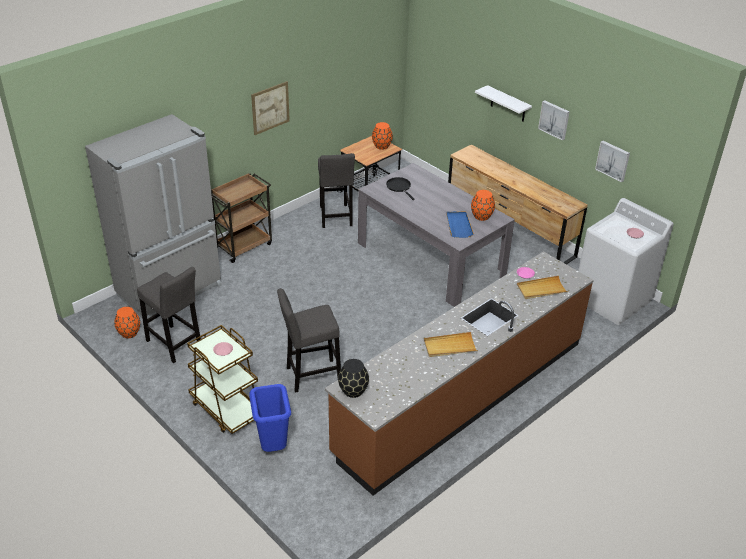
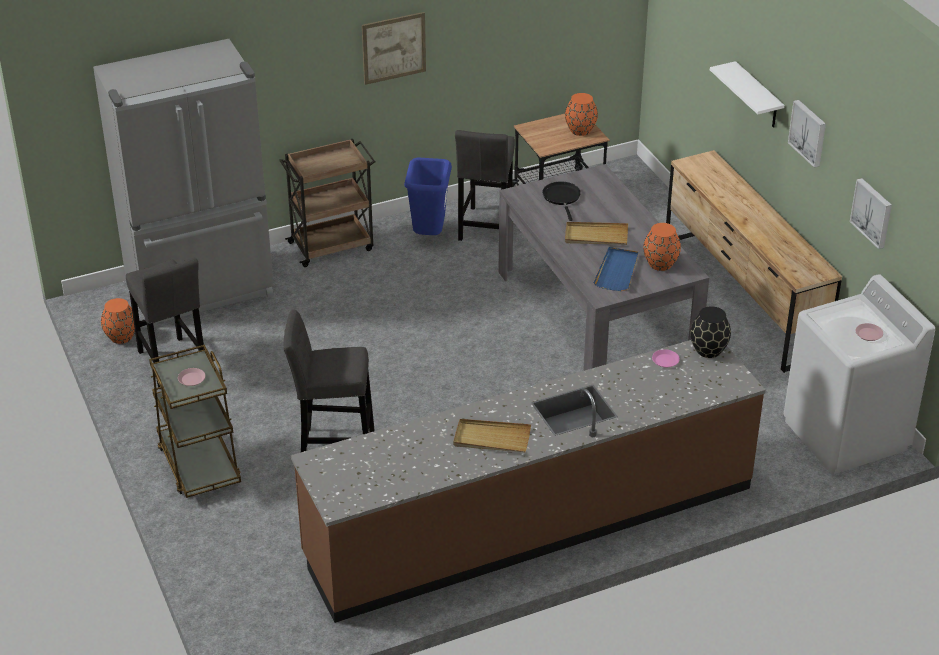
camera: 20 degrees right, 0 degrees up
(273, 447) = (235, 528): blue trash can -> blue trash can (429, 235)
(353, 390) = (325, 467): black vase -> black vase (708, 350)
(541, 289) = (676, 387): beige tray -> beige tray (596, 236)

